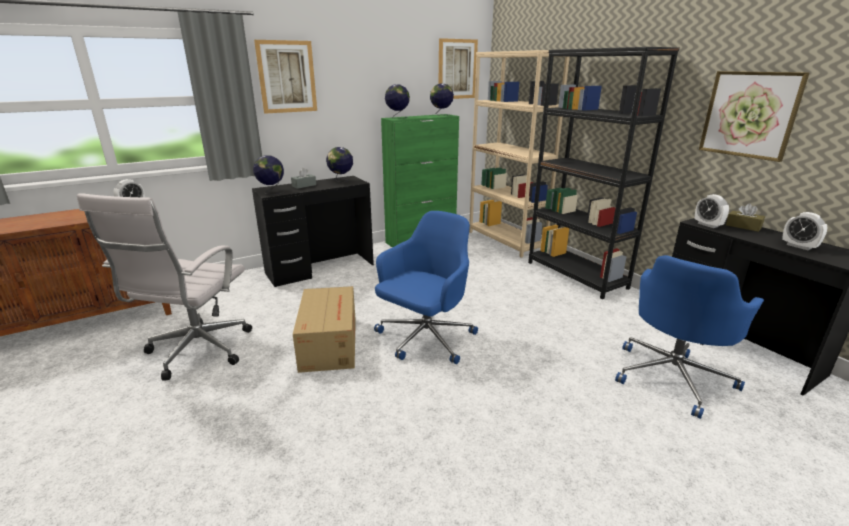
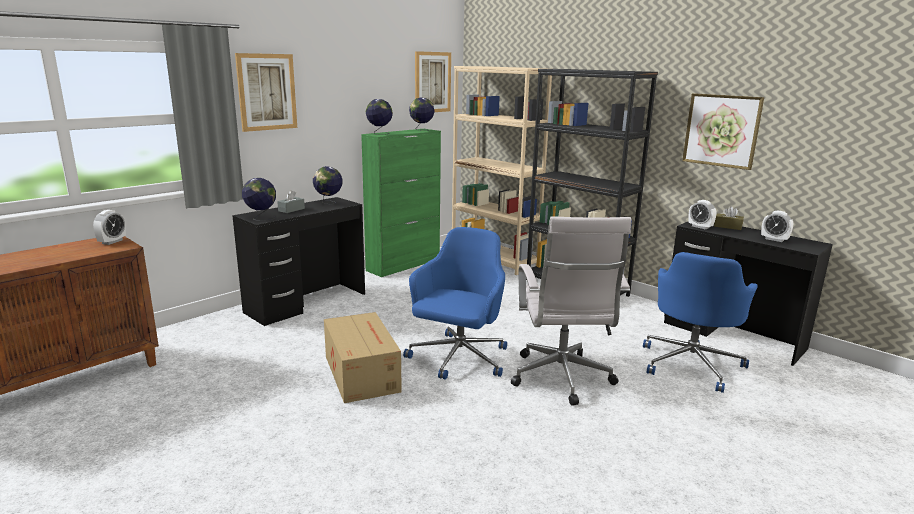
camera: 15 degrees left, 5 degrees down
(196, 352) = (216, 399): white office chair -> white office chair (561, 379)

